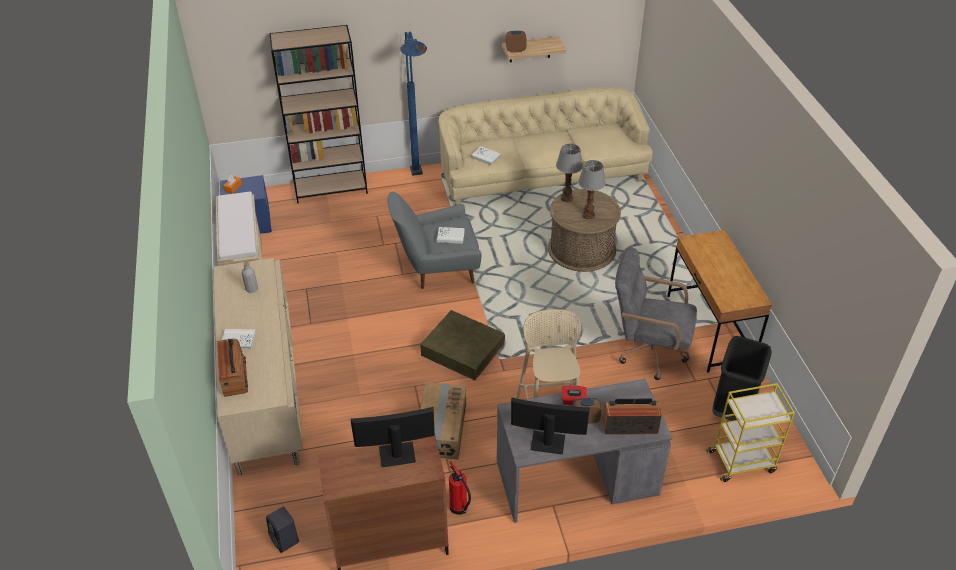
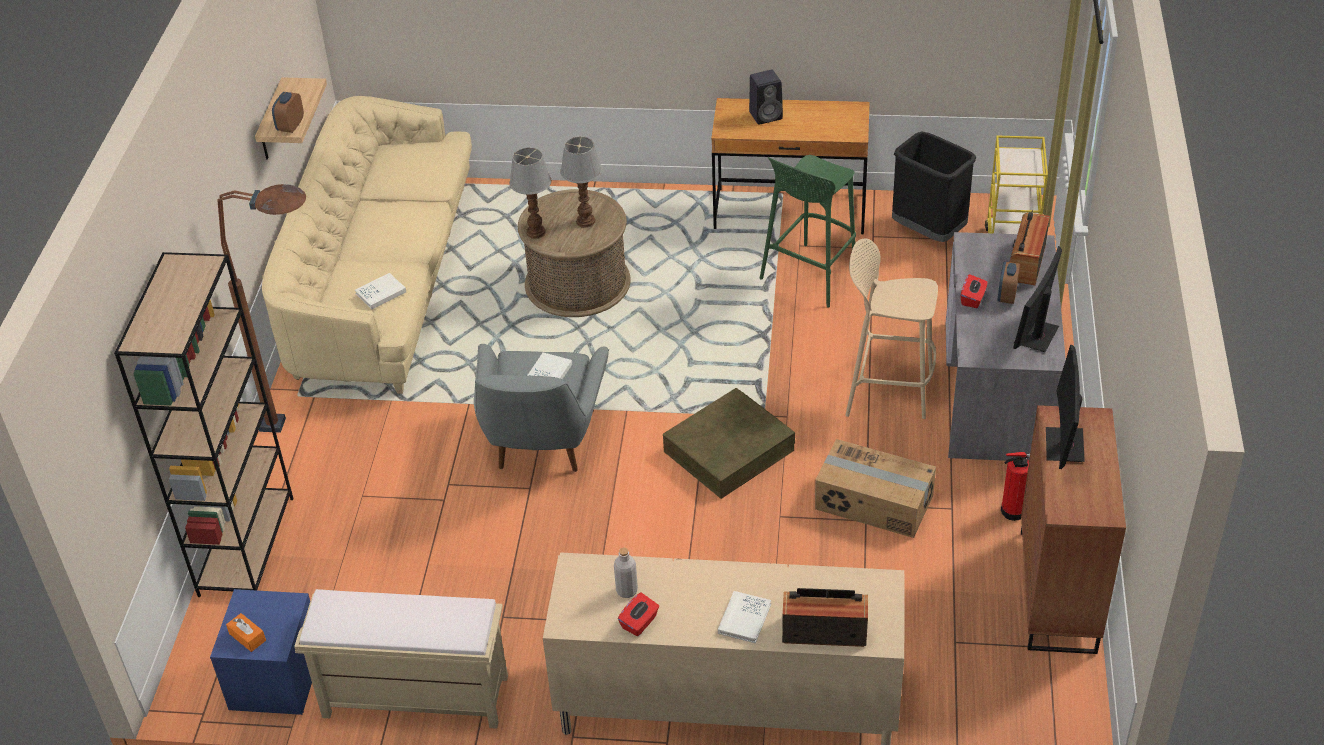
camera: 70 degrees left, 0 degrees up
(229, 299) = (639, 623): none -> red tissue box
(285, 540) = (1025, 707): black speaker -> black speaker (766, 115)
(420, 186) = (316, 427): blue floor lamp -> brown floor lamp
(647, 353) = (810, 275): grey office chair -> green stool

